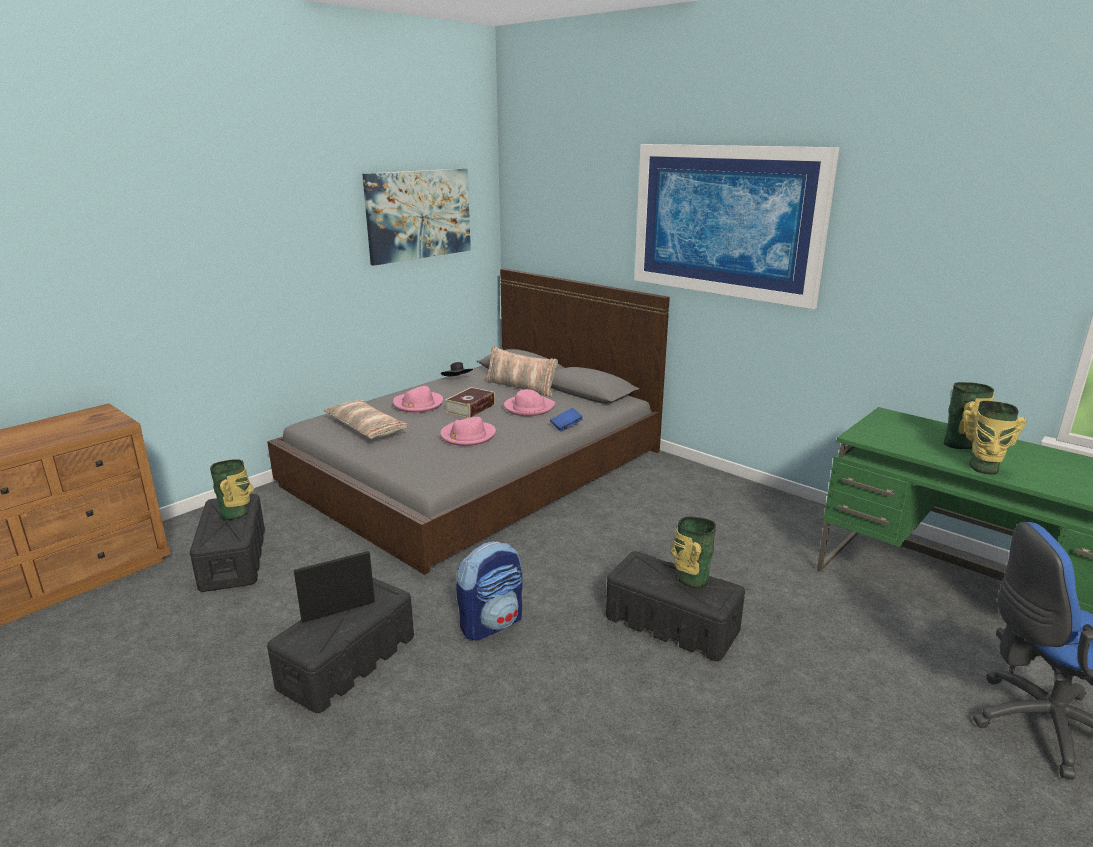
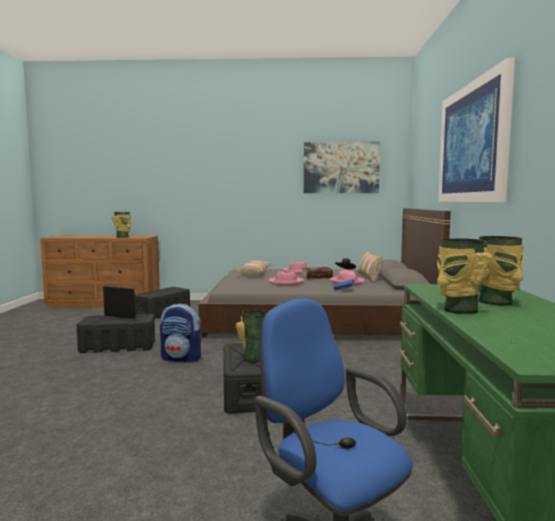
camera: 50 degrees right, 15 degrees down
(236, 514) = (168, 291): vase -> vase (123, 237)

